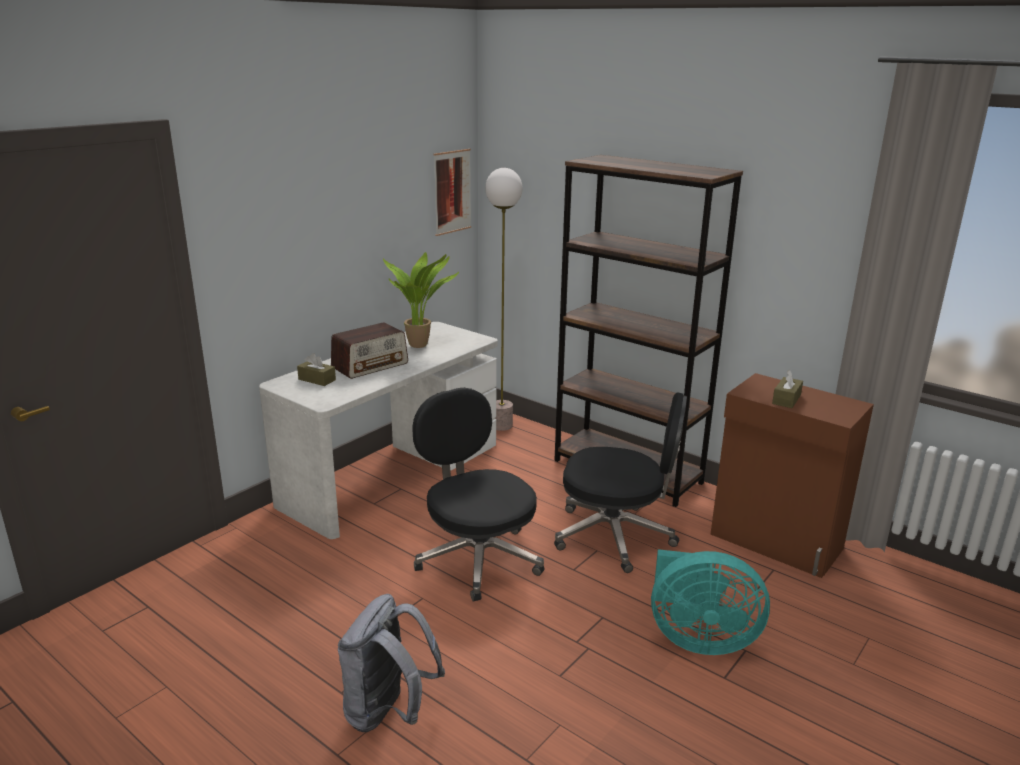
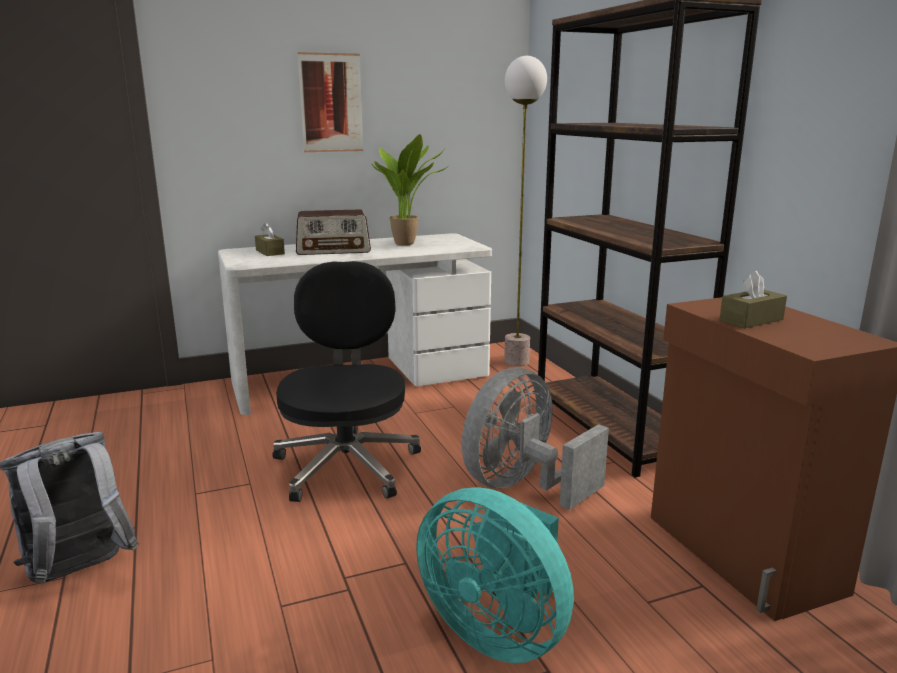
camera: 30 degrees right, 5 degrees down
(452, 192) = (487, 93): picture -> picture (331, 103)
(616, 536) = (523, 486): black office chair -> grey fan

